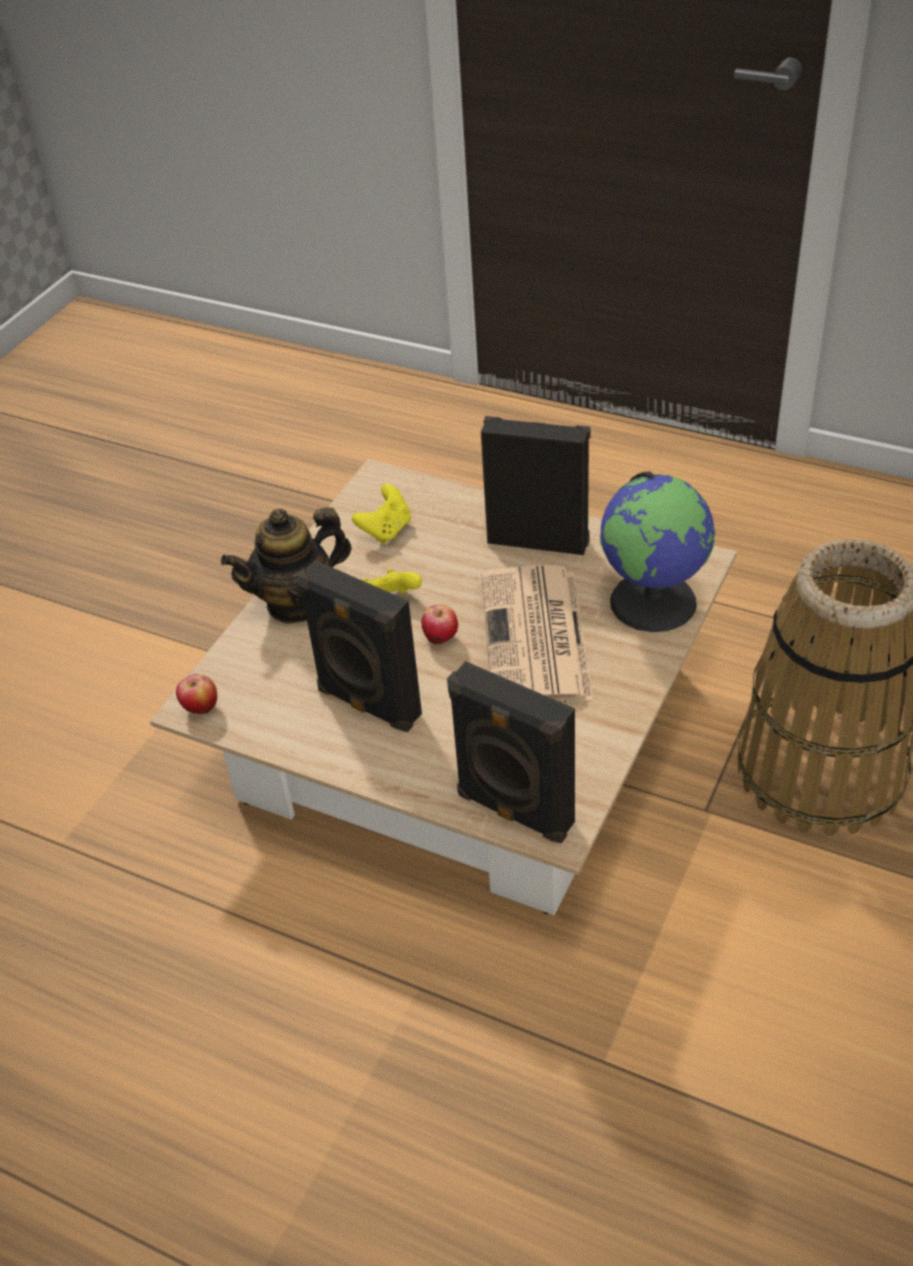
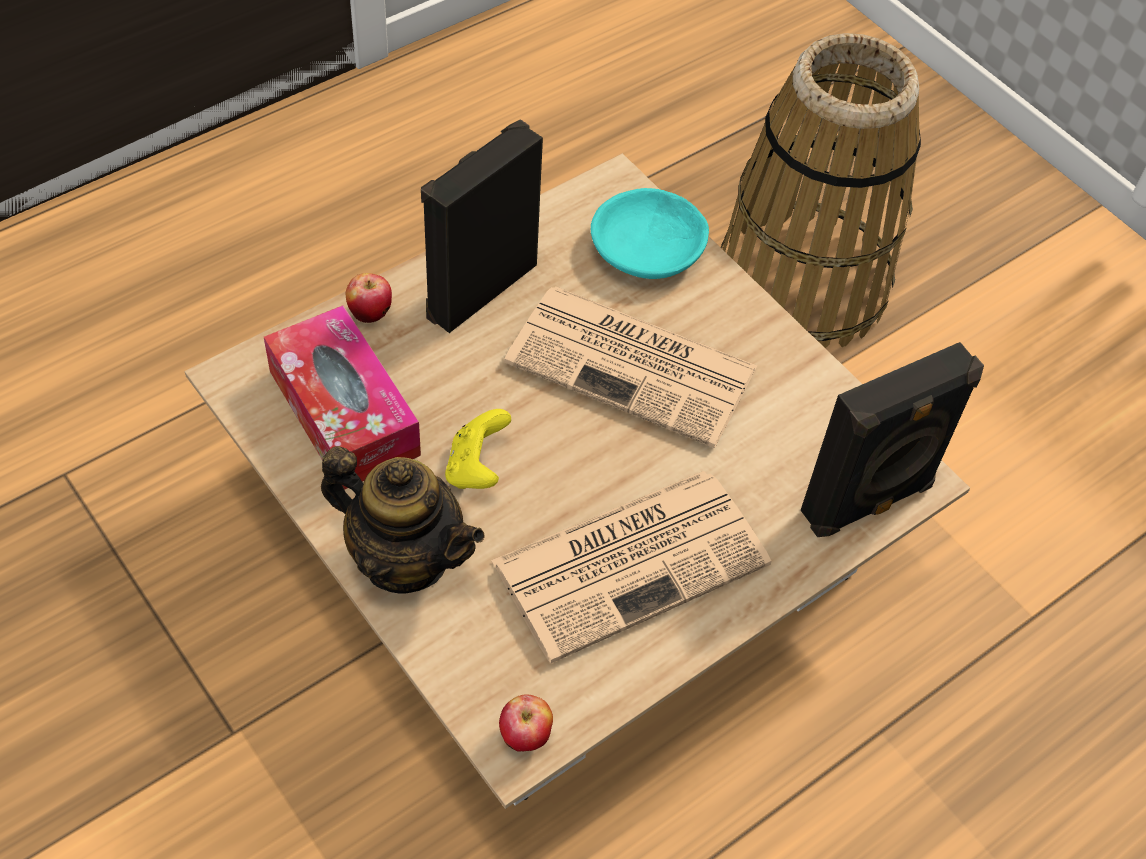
camera: 70 degrees left, 10 degrees up
(297, 603) = (405, 558): teapot -> teapot turned 60 degrees counterclockwise
(367, 704) = (633, 561): black speaker -> newspaper
(386, 530) = (344, 413): yellow game controller -> tissue box
(441, 639) = (575, 446): apple -> apple (370, 313)
(654, 601) = (649, 248): globe -> turquoise bowl

